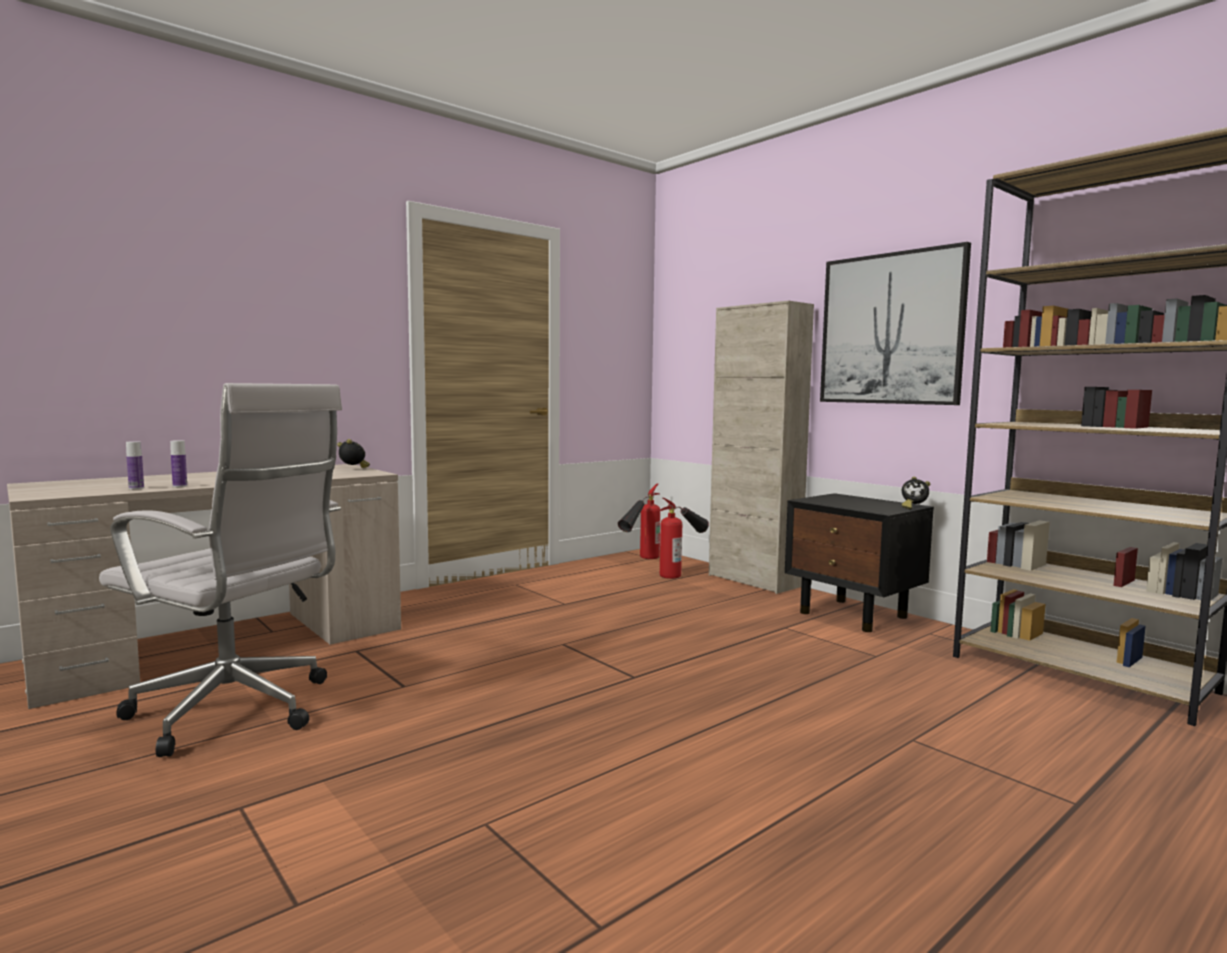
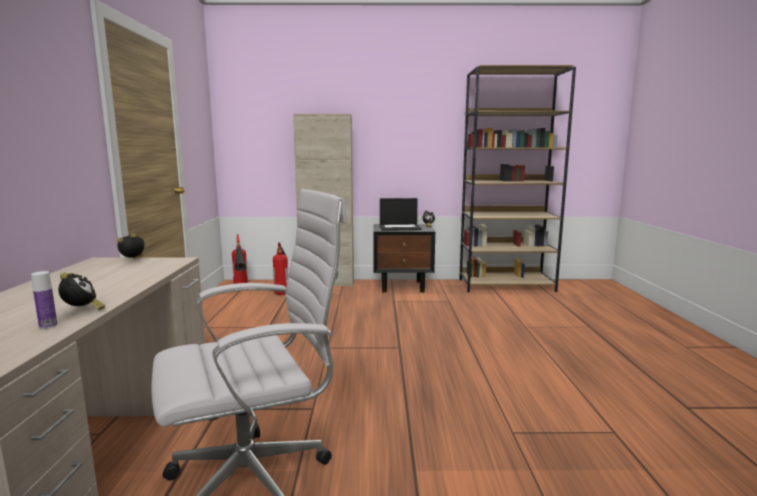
camera: 50 degrees left, 5 degrees up
(180, 486) = (82, 311): bottle -> alarm clock
(852, 502) = (400, 227): none -> laptop
(891, 329) = (399, 133): picture -> none

